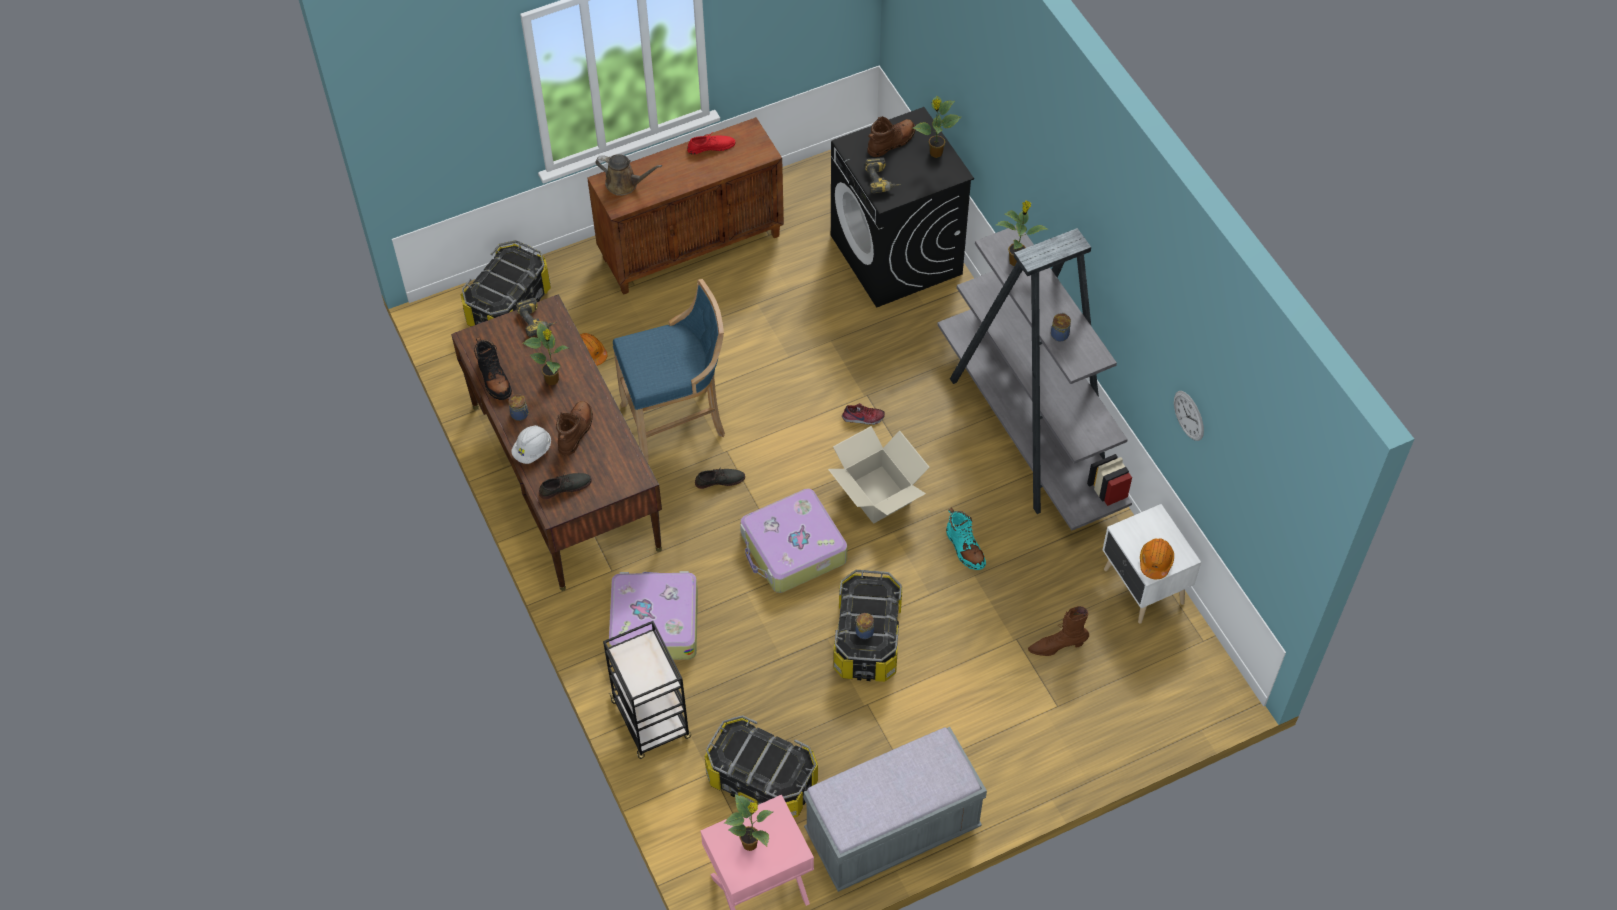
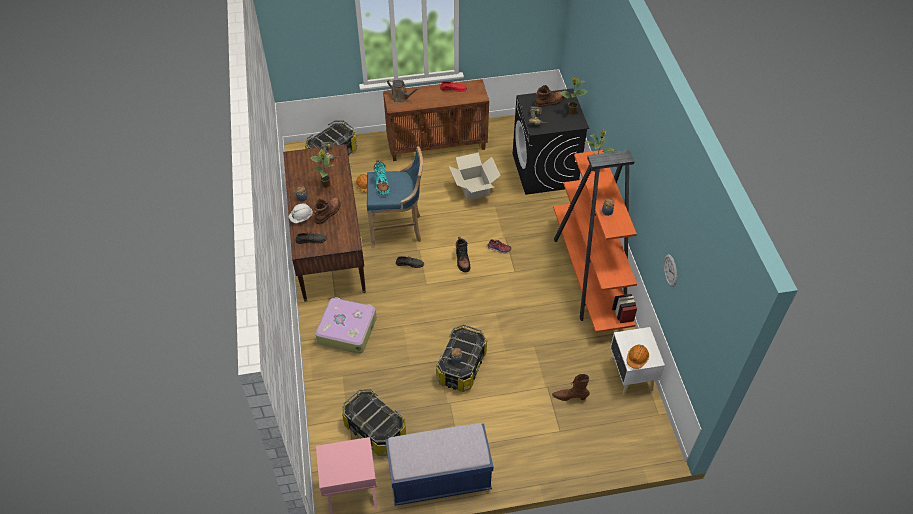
camera: 15 degrees right, 5 degrees down
(494, 379) = (296, 178): black boot -> black boot (462, 260)
(651, 720) = (326, 382): black cart -> none
(751, 844) = (341, 461): potted plant -> none
(793, 549) = (436, 308): suitcase -> none
(877, 495) = (493, 290): cardboard box -> cardboard box (474, 188)
(892, 831) = (439, 478): grey bench -> blue bench
(964, 548) = (533, 330): turquoise boot -> turquoise boot (381, 185)
(1029, 433) = (590, 276): grey bookcase -> orange bookcase

